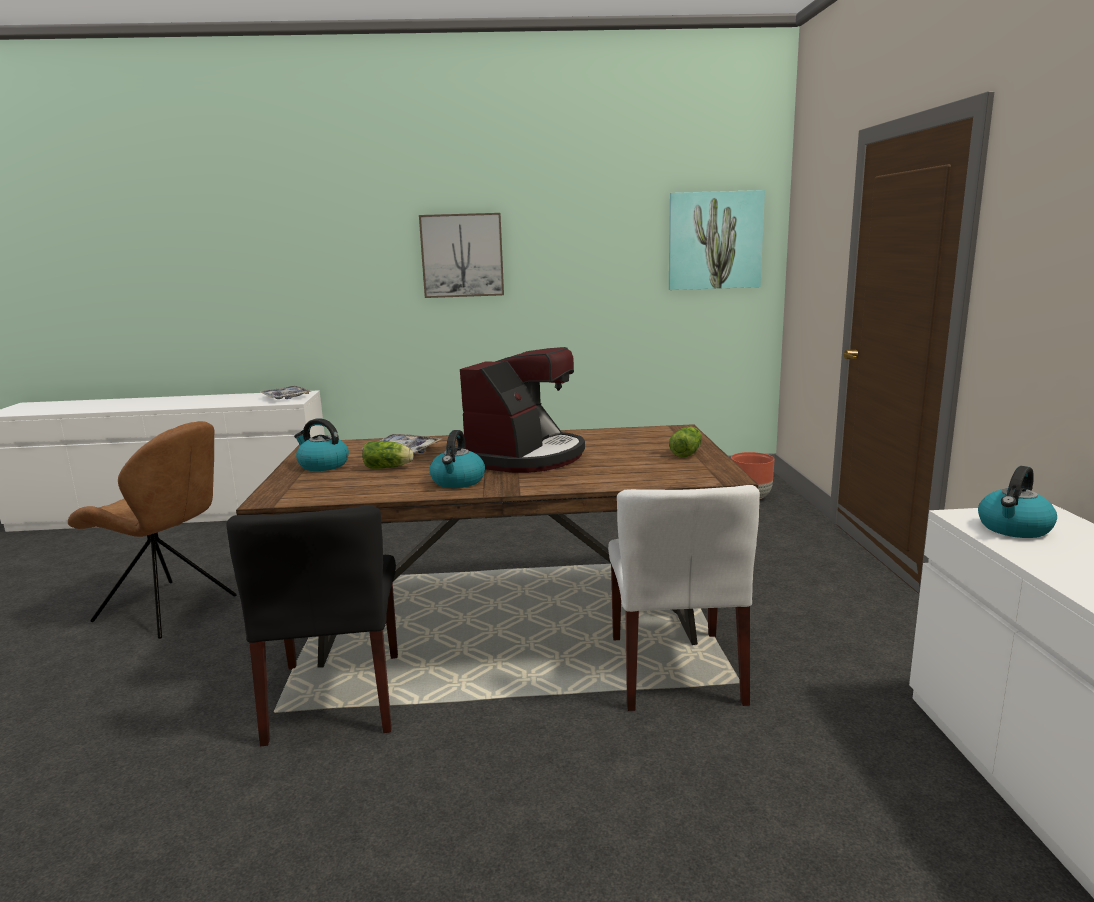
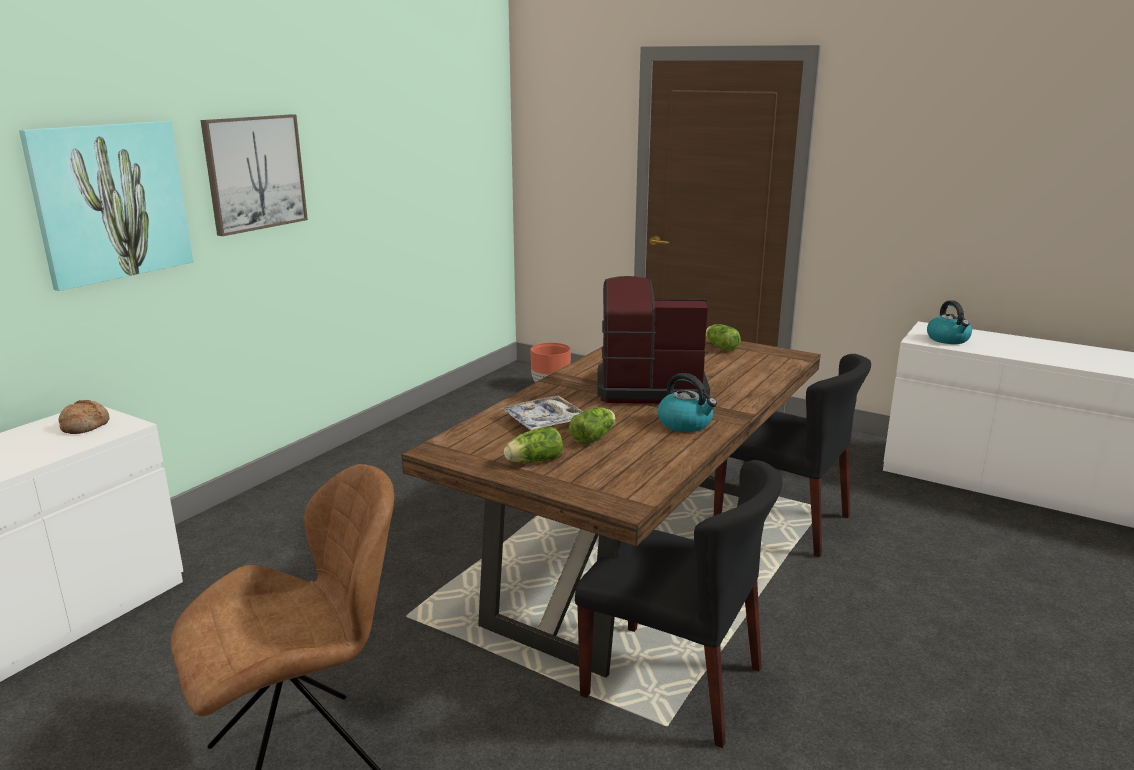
camera: 55 degrees left, 5 degrees up
(285, 397) = (85, 426): tray -> bread
(322, 465) = (532, 461): kettle -> lettuce
(526, 457) = (649, 387): coffee machine -> coffee machine turned 60 degrees counterclockwise
(676, 670) = (783, 520): white chair -> black chair
(715, 240) = (468, 138): picture -> picture (112, 202)

